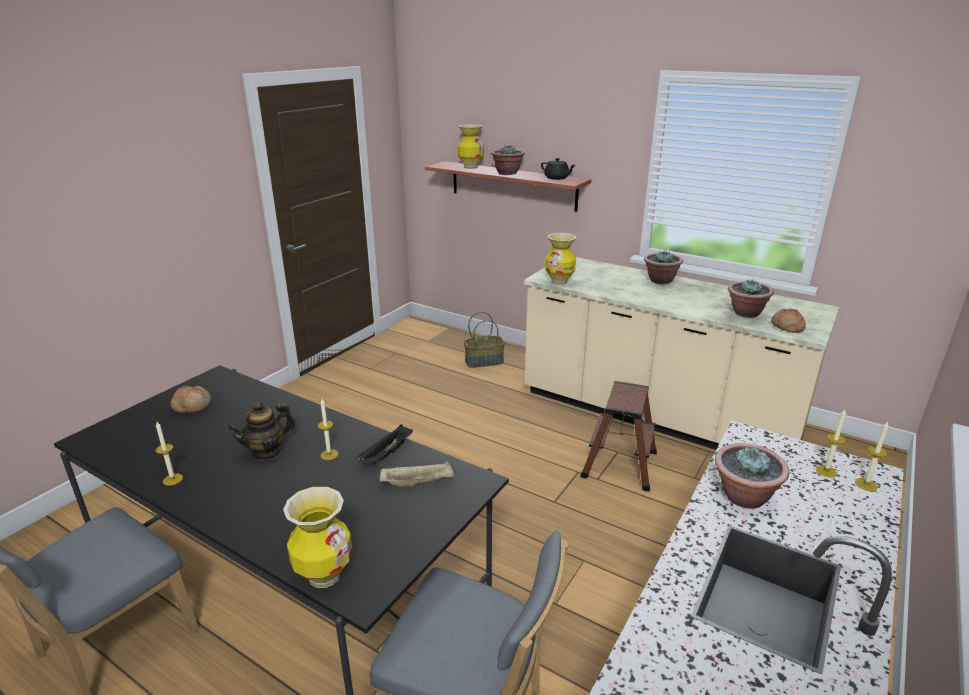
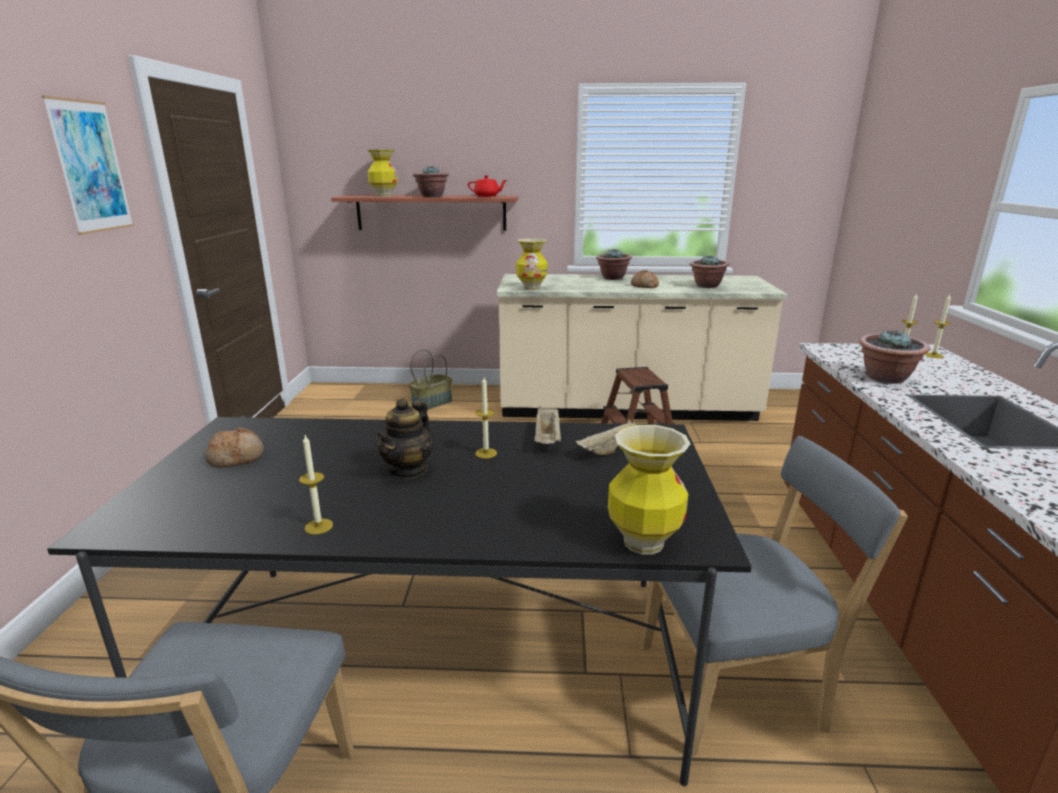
camera: 30 degrees left, 5 degrees down
(195, 165) = (90, 167): none -> picture
(386, 455) = (547, 438): black tray -> beige tray
(557, 178) = (487, 196): black teapot -> red teapot
(786, 327) = (746, 288): bread -> bread (644, 286)

